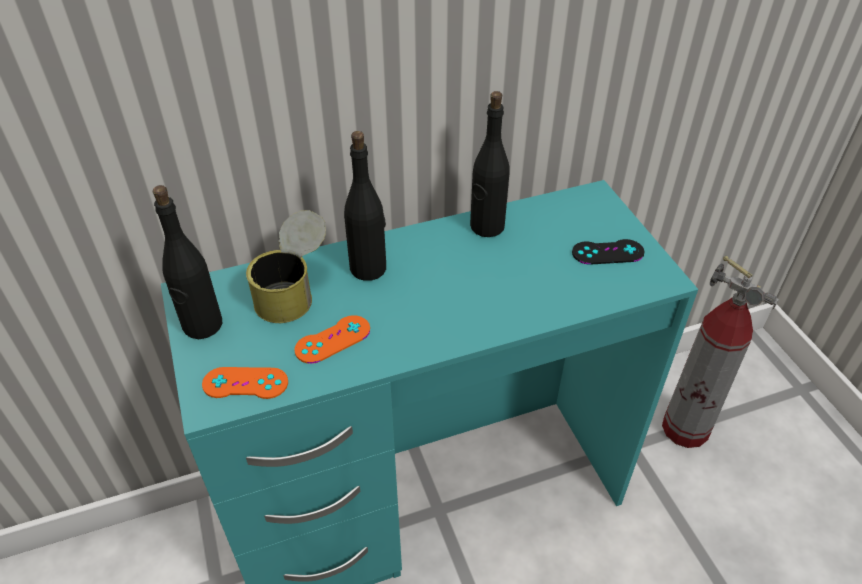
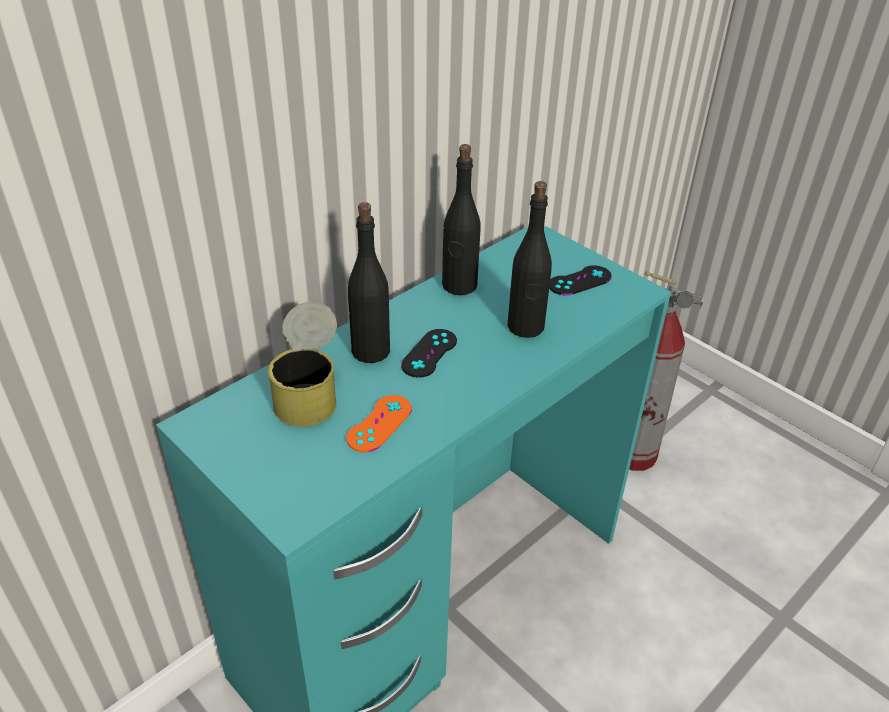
camera: 25 degrees left, 5 degrees down
(202, 325) = (233, 450): black bottle -> black bottle (525, 327)
(245, 383) = (317, 489): orange game controller -> none
(418, 285) = (429, 353): none -> black game controller

